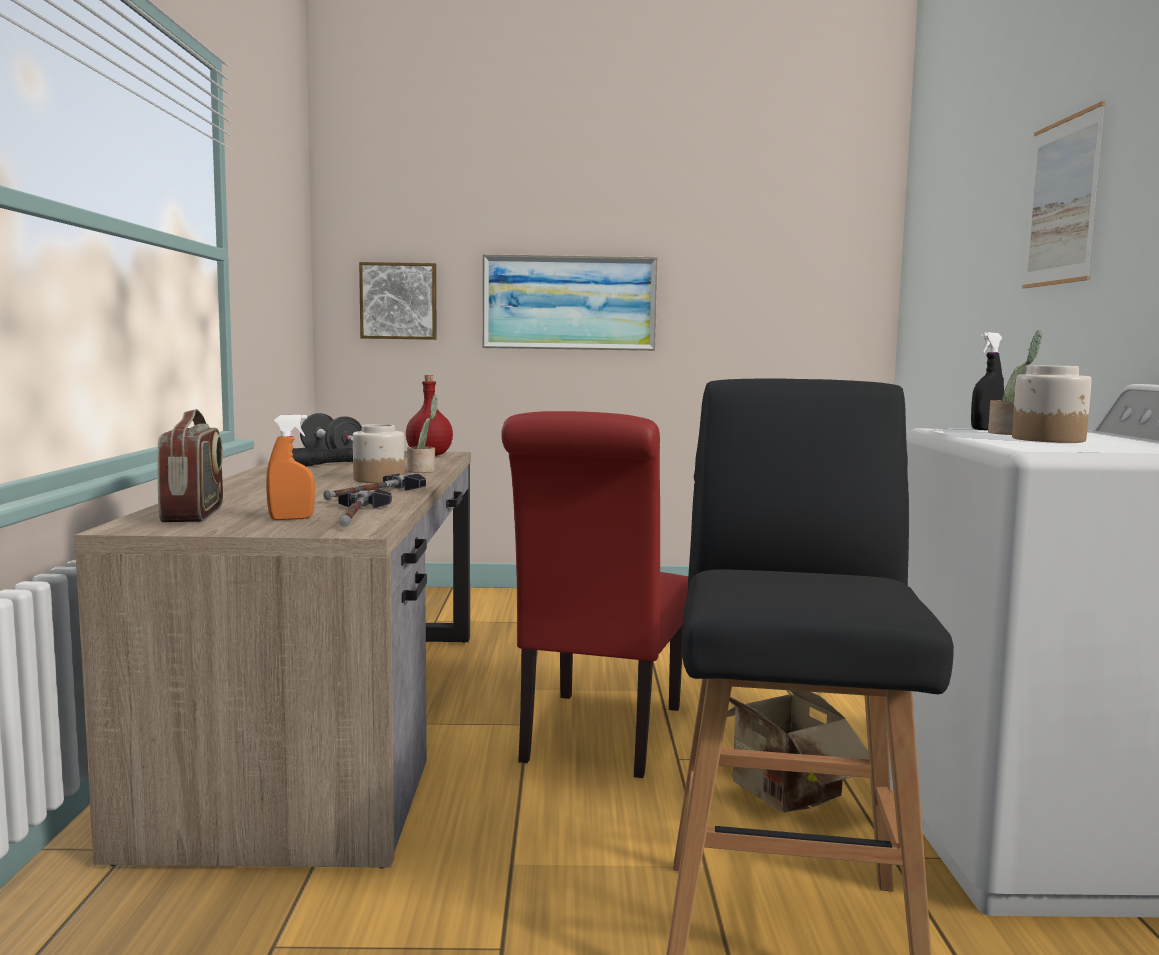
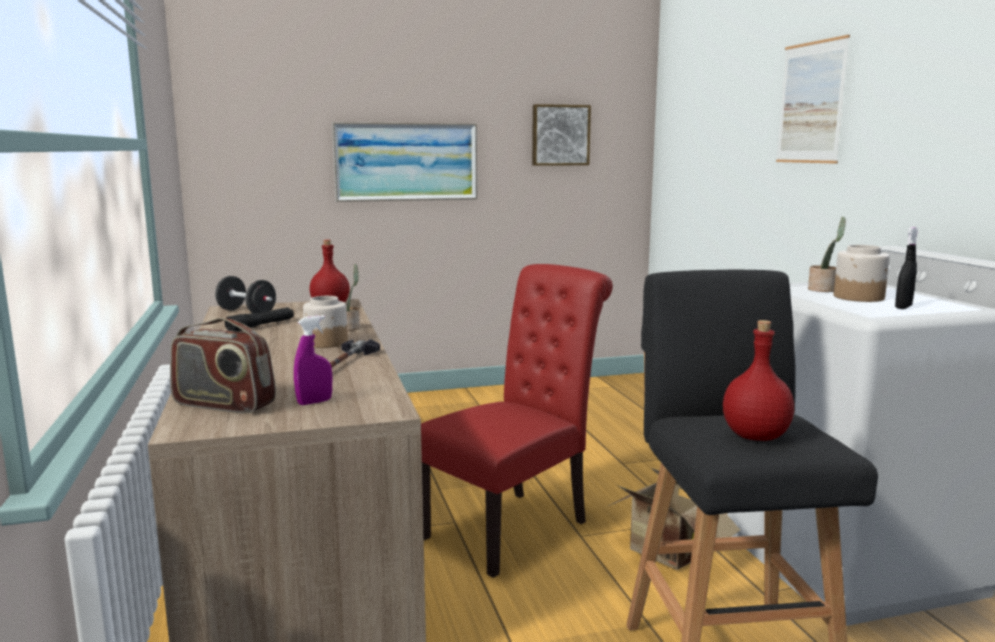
camera: 15 degrees left, 5 degrees up
(194, 514) = (223, 405): radio -> radio turned 135 degrees clockwise
(291, 519) = (314, 402): orange spray bottle -> purple spray bottle
(358, 516) = (365, 392): hammer -> none
(399, 301) = (259, 163): picture -> picture (560, 135)
(598, 738) = (514, 526): red chair -> red chair turned 135 degrees counterclockwise
(795, 588) = (754, 436): none -> red bottle
(985, 429) = (799, 284): black spray bottle -> black spray bottle (903, 307)

